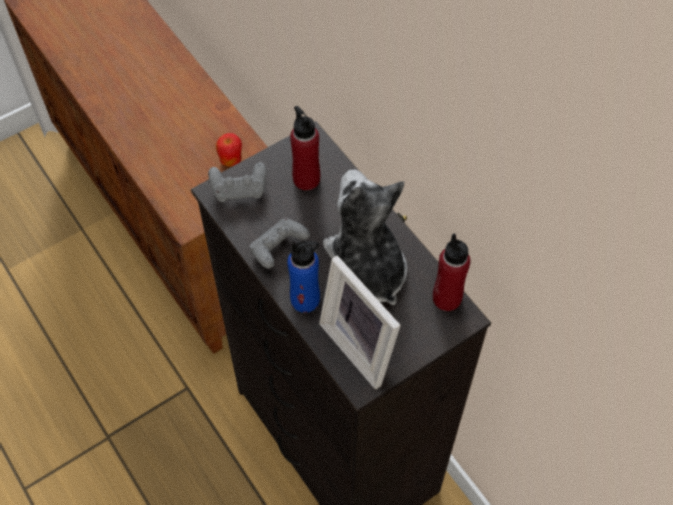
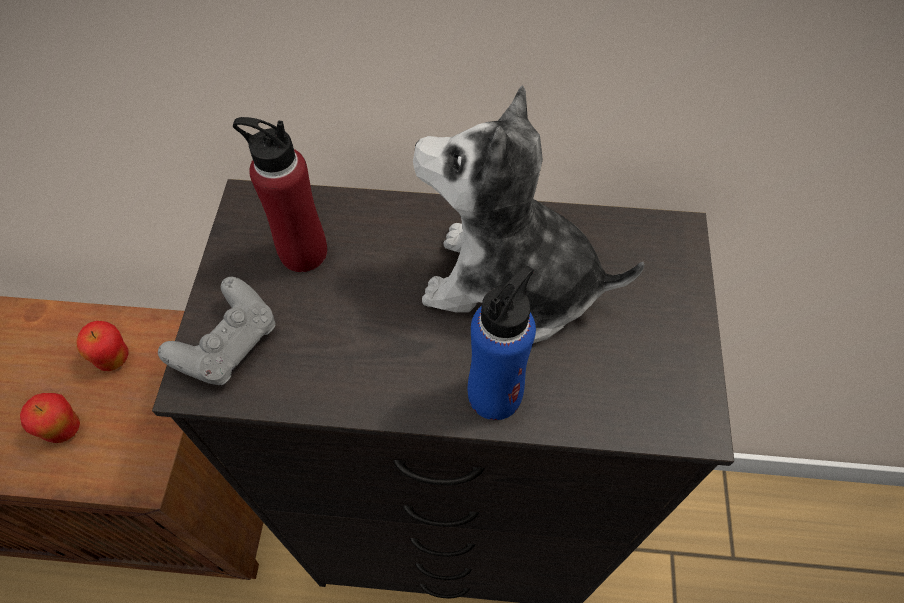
camera: 50 degrees left, 0 degrees up
(181, 173) = (64, 429): none -> apple
(278, 249) = (378, 368): grey game controller -> none
(363, 344) = (630, 374): picture frame -> none
(447, 298) = (634, 231): red bottle -> none

